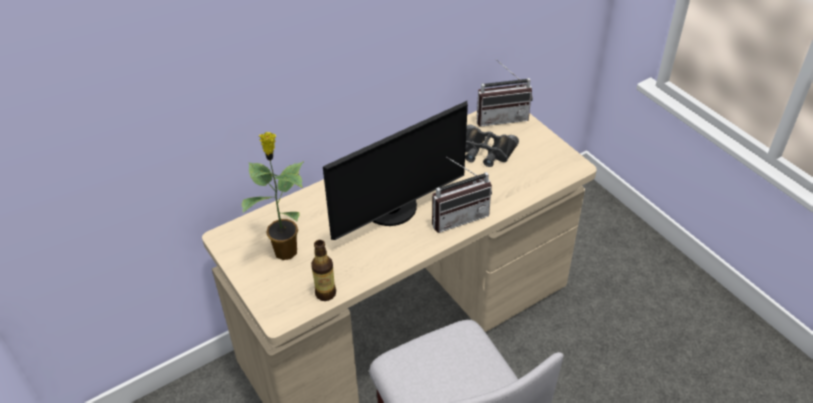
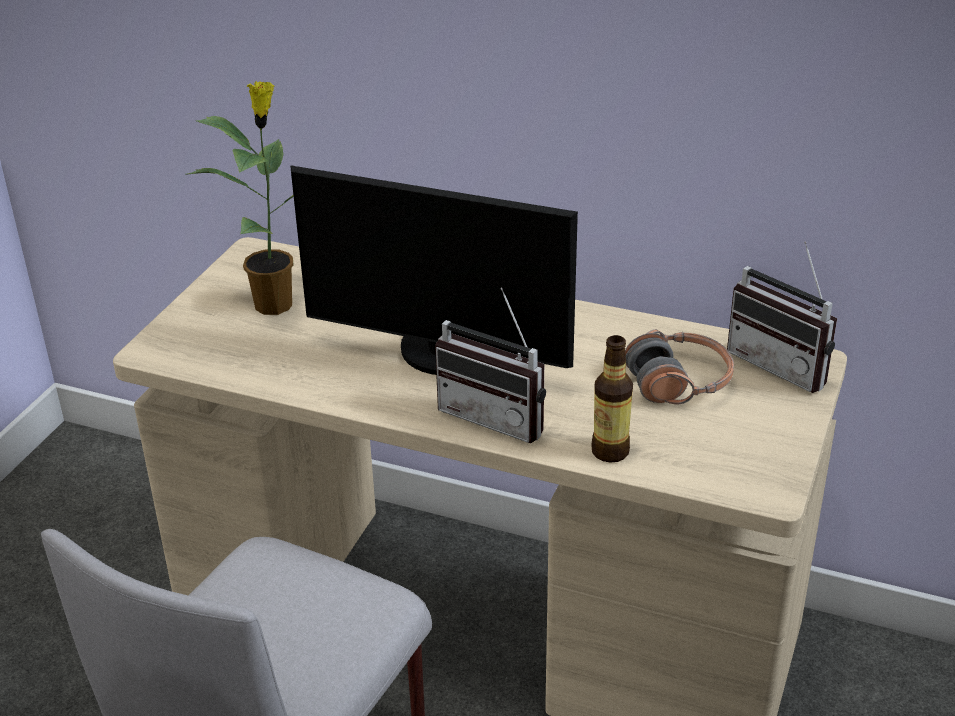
camera: 55 degrees right, 10 degrees down
(325, 293) = (225, 368): bottle -> bottle (610, 451)
(485, 151) = (679, 382): black binoculars -> headphones

